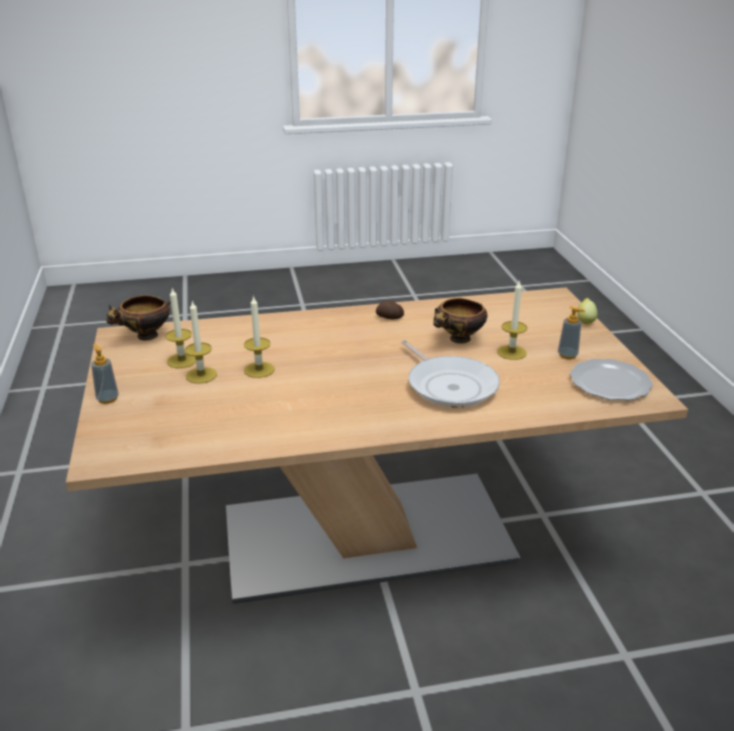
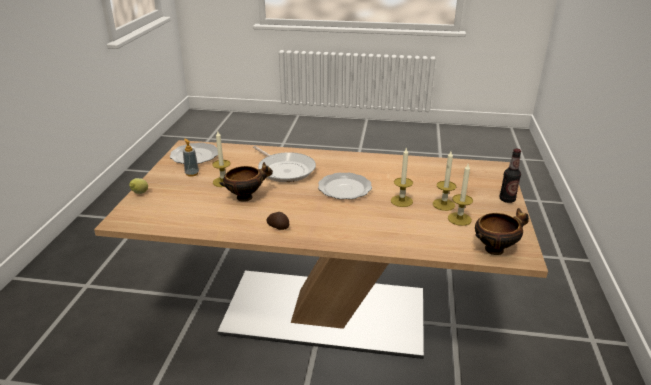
camera: 160 degrees left, 0 degrees up
(107, 399) = (507, 199): soap dispenser -> bottle
(345, 373) = (344, 188): none -> plate
(449, 385) = (285, 170): frying pan -> frying pan turned 150 degrees clockwise

